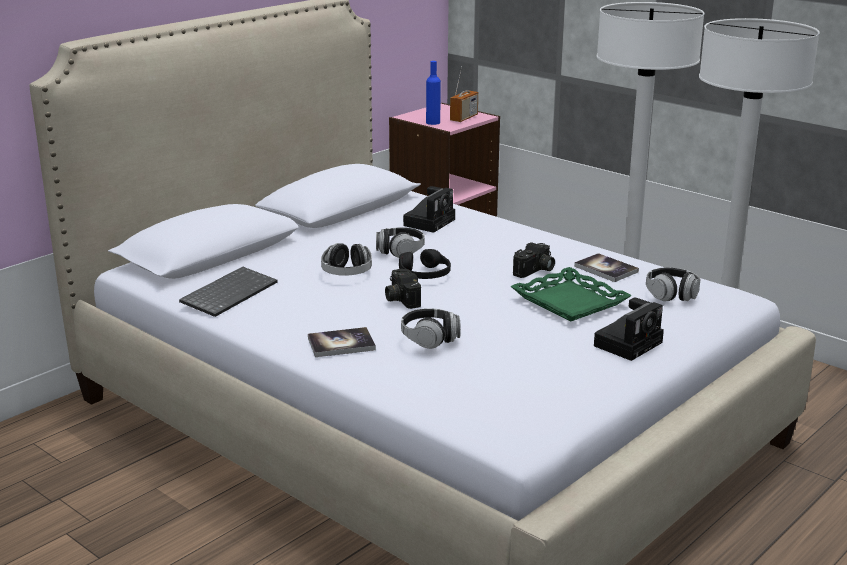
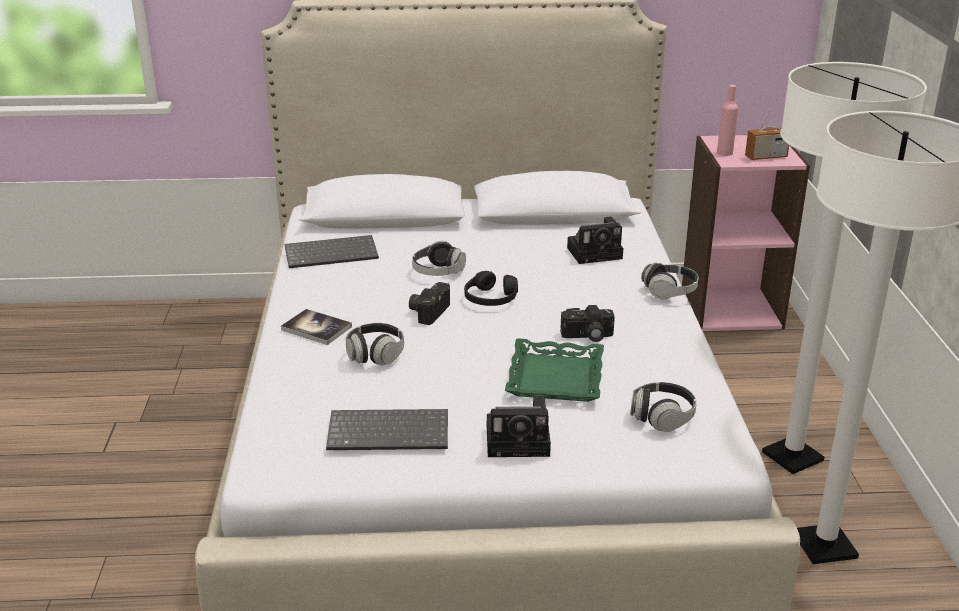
camera: 45 degrees right, 5 degrees up
(400, 251) = (517, 270): headphones -> headphones (669, 292)
(433, 122) = (724, 153): blue bottle -> pink bottle
(549, 375) = (390, 431): none -> keyboard
(606, 269) = (655, 364): book -> none

